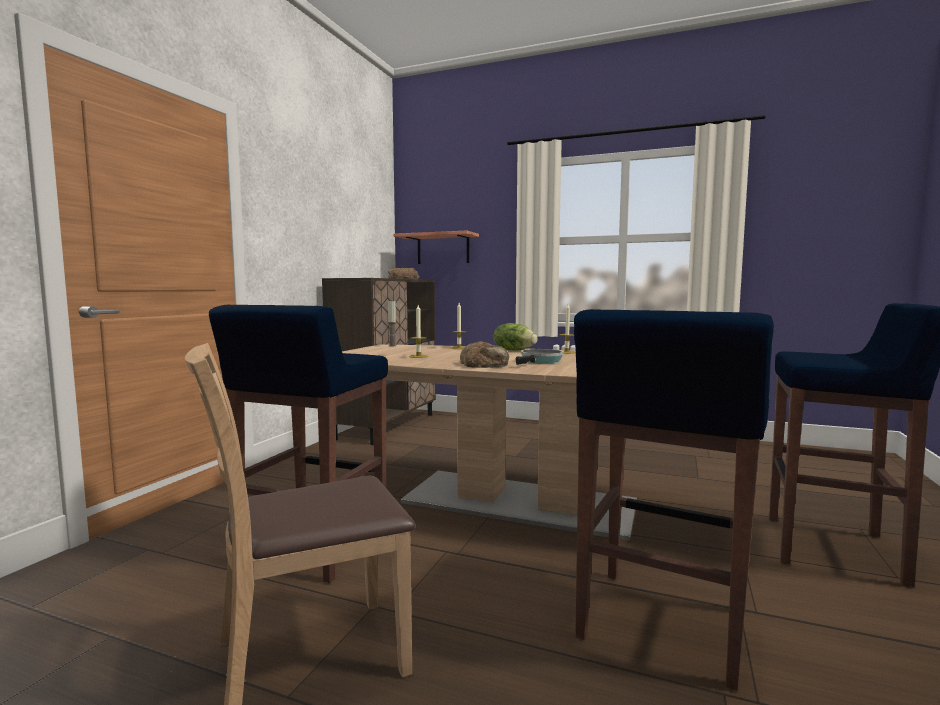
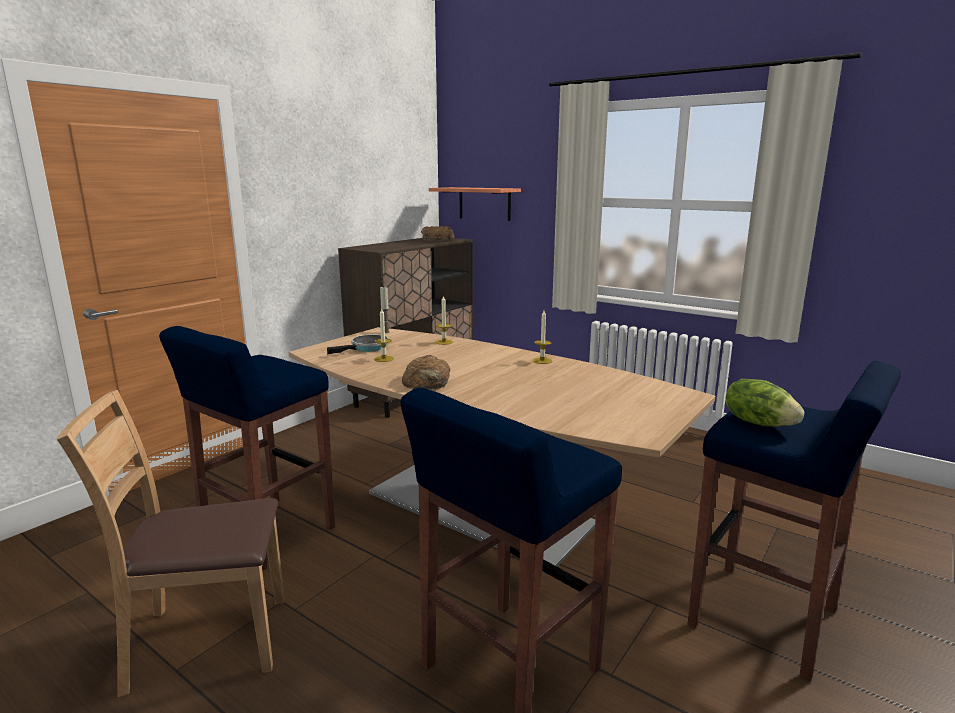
camera: 15 degrees right, 10 degrees up
(514, 350) = (492, 352): lettuce -> lettuce (759, 423)
(540, 361) = (488, 380): frying pan -> frying pan (367, 348)

